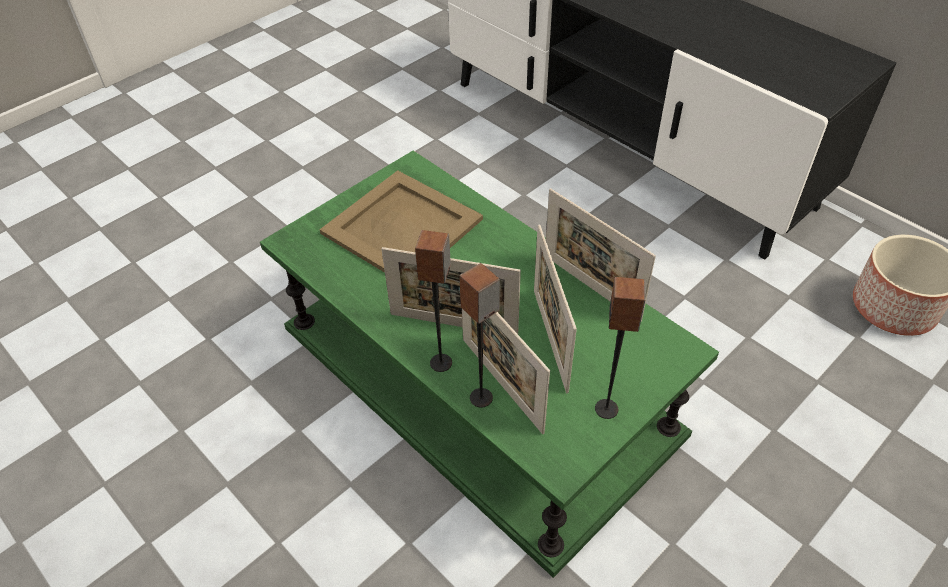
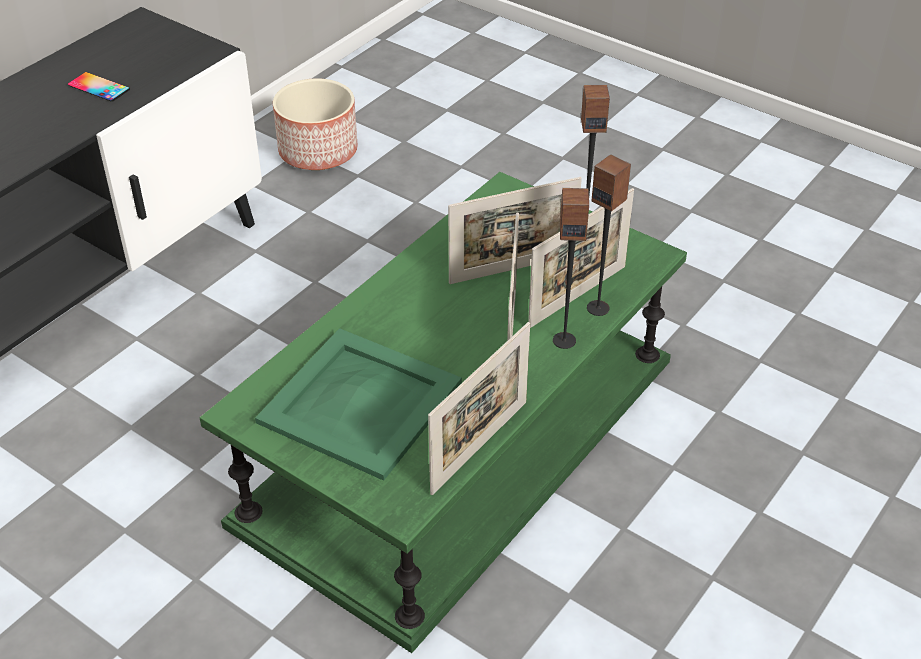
camera: 100 degrees left, 5 degrees down
(402, 227) = (362, 402): beige tray -> green tray
(591, 287) = (436, 246): picture frame -> picture frame (479, 446)
(747, 46) = (99, 87): none -> phone

